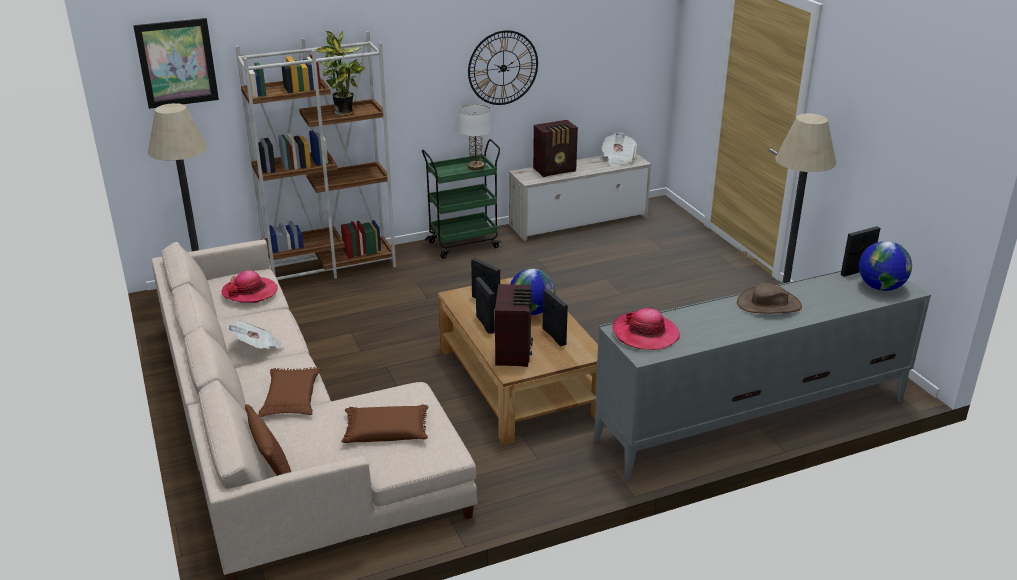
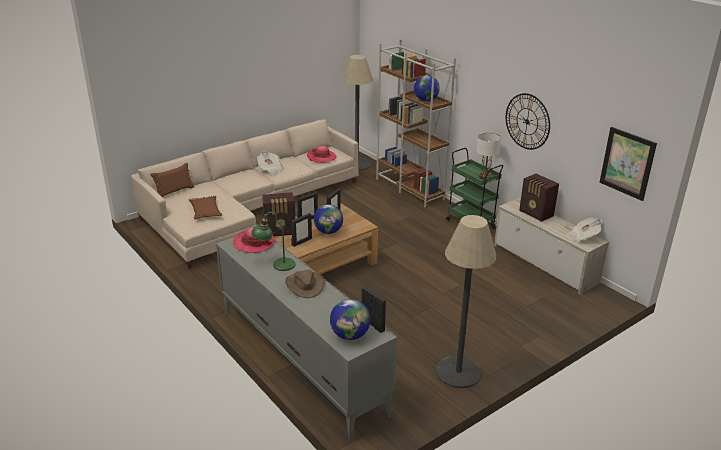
camera: 75 degrees right, 0 degrees up
(177, 63) = (382, 38): picture -> picture (627, 163)
(291, 397) = (230, 185): brown pillow -> none
(345, 113) = (425, 100): potted plant -> globe
(709, 321) = (274, 263): none -> green table lamp

